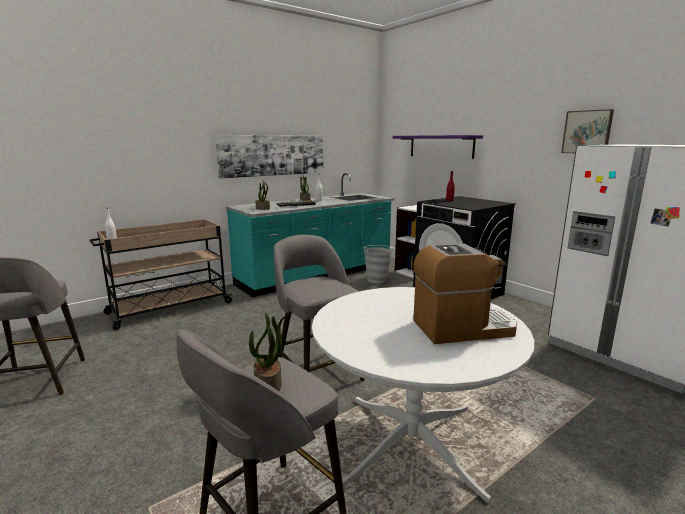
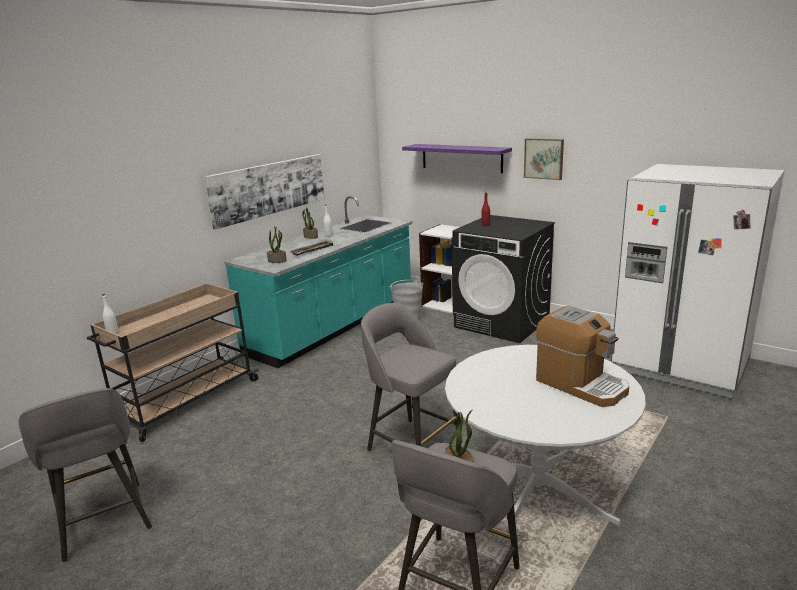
camera: 15 degrees left, 5 degrees up
(462, 328) = (581, 385): coffee machine -> coffee machine turned 75 degrees clockwise
(587, 132) = (623, 149): picture -> picture (544, 158)

